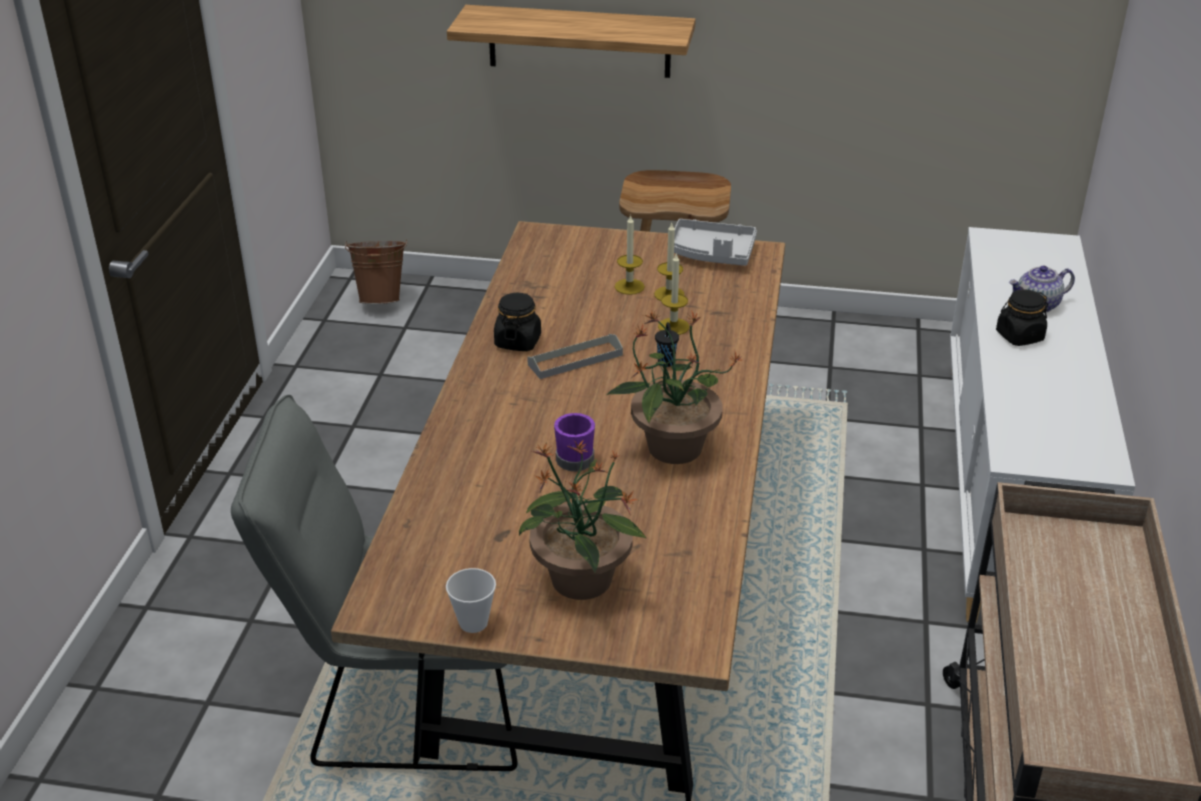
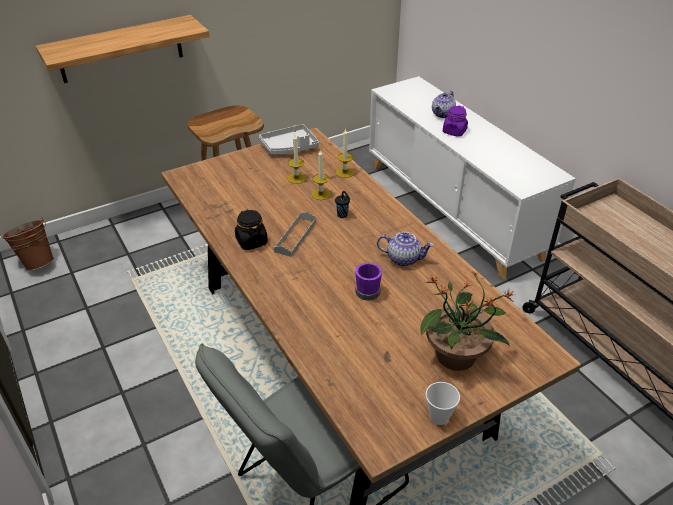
camera: 40 degrees left, 5 degrees up
(629, 286) = (271, 183): candle -> candle (345, 172)
(672, 447) = (404, 258): potted plant -> teapot
(1019, 336) = (454, 131): black jar -> purple jar

